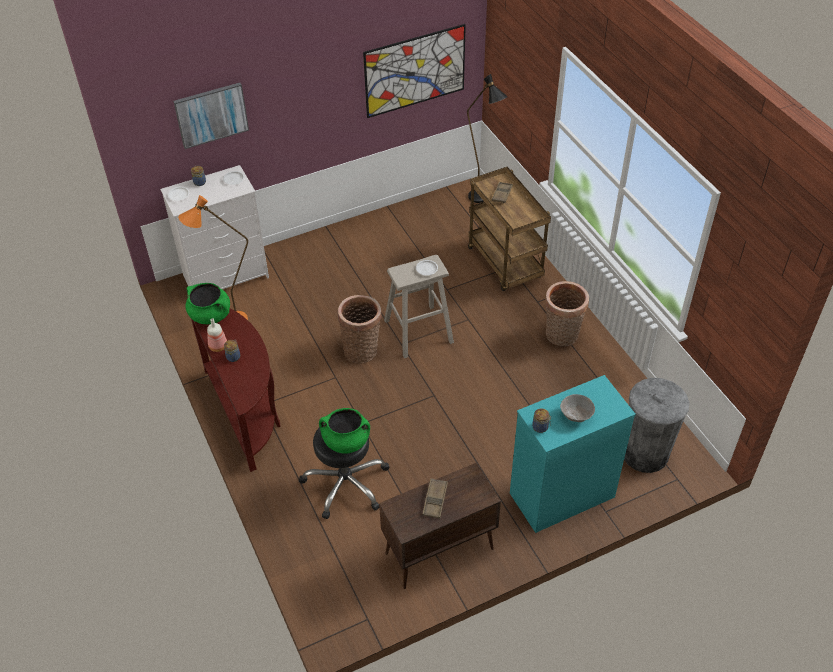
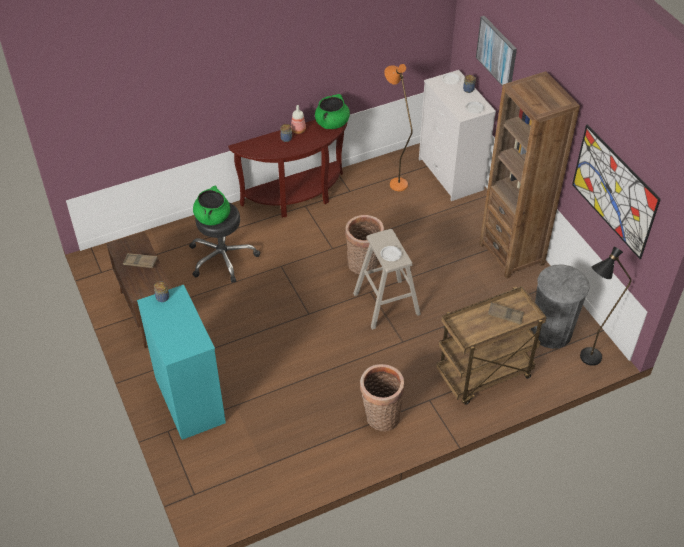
camera: 90 degrees right, 0 degrees up
(350, 237) = (511, 254): none -> brown bookcase
(576, 416) = (170, 323): grey bowl -> none
(645, 453) = (227, 471): grey trash can -> grey trash can (551, 332)

